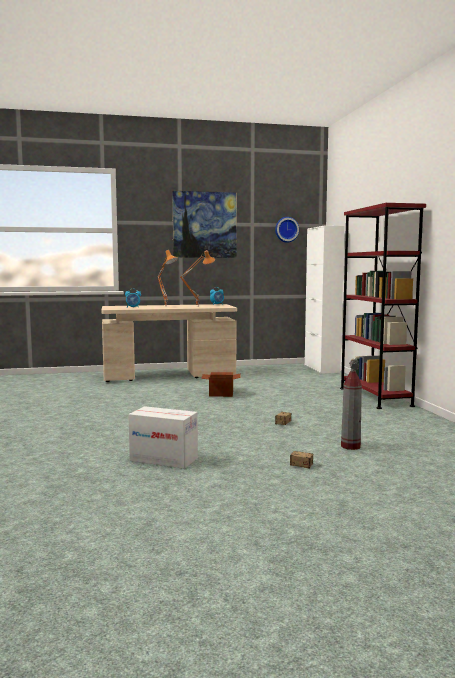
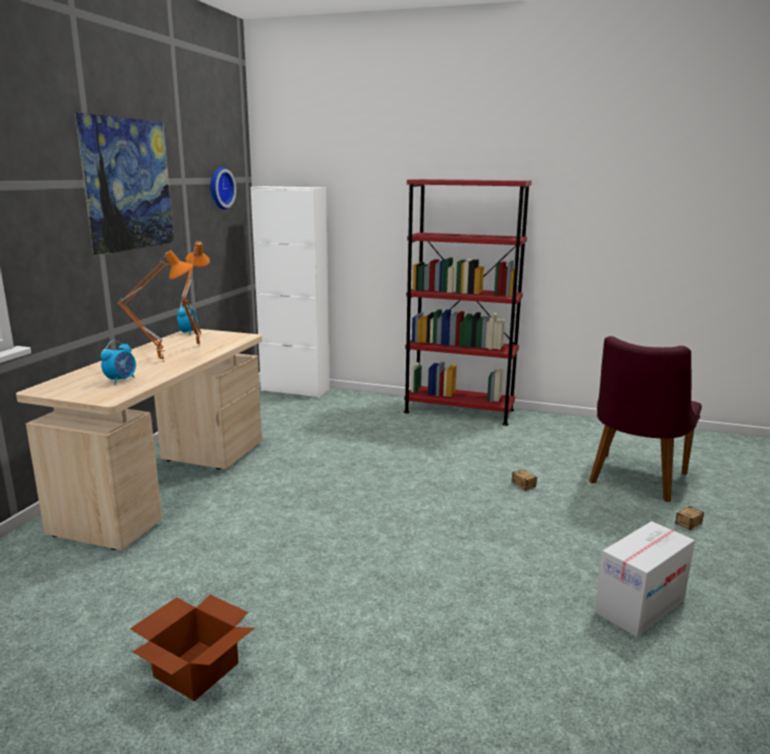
camera: 60 degrees left, 10 degrees up
(221, 393) = (342, 478): cardboard box -> cardboard box (195, 668)
(350, 446) = (633, 481): fire extinguisher -> purple chair

